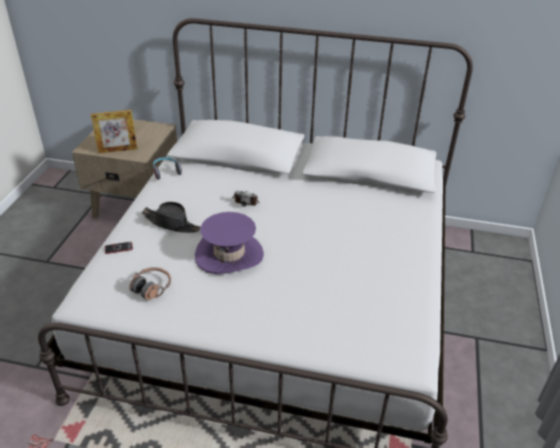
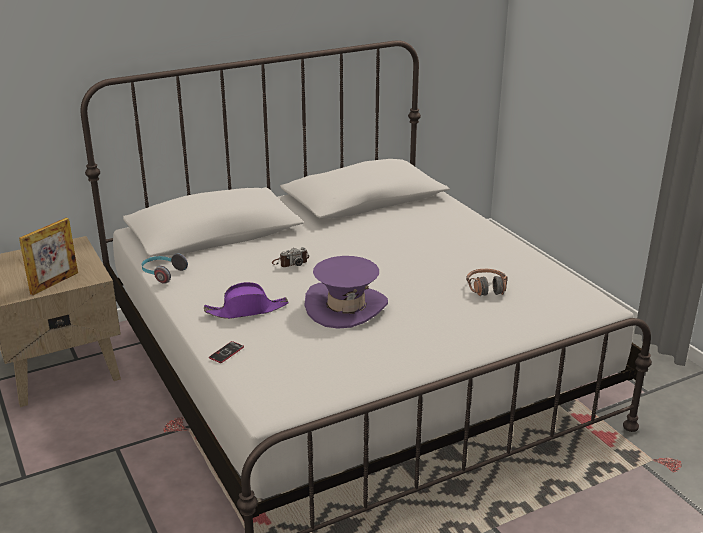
camera: 40 degrees left, 10 degrees down
(152, 288) = (317, 363): headphones -> headphones (486, 288)
(171, 223) = (247, 310): black hat -> purple hat

